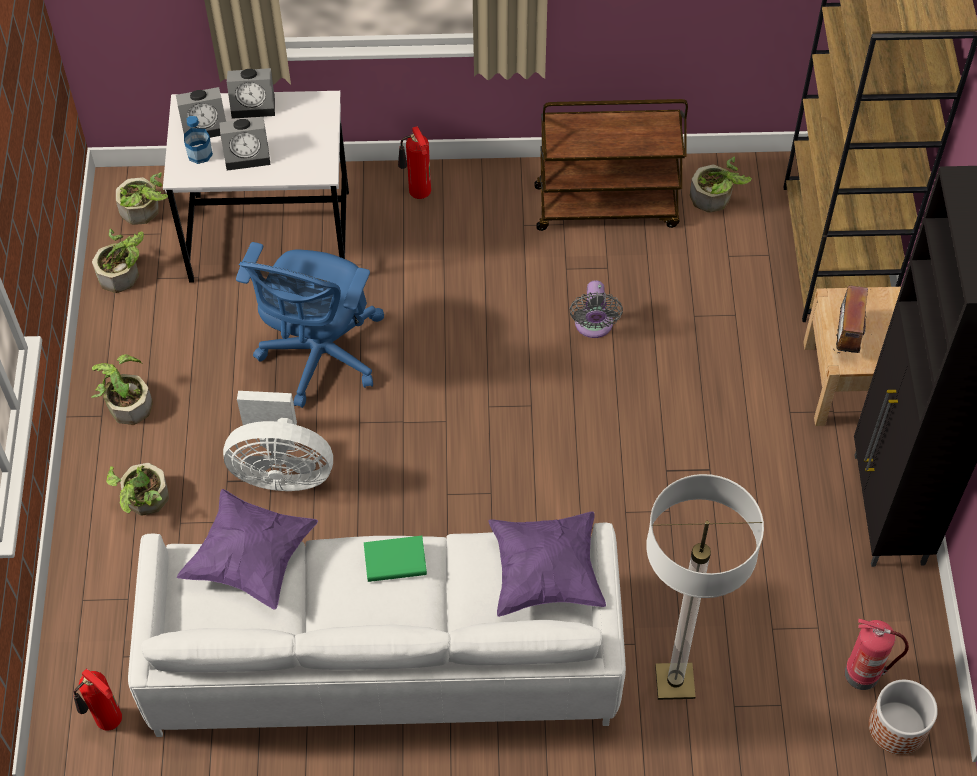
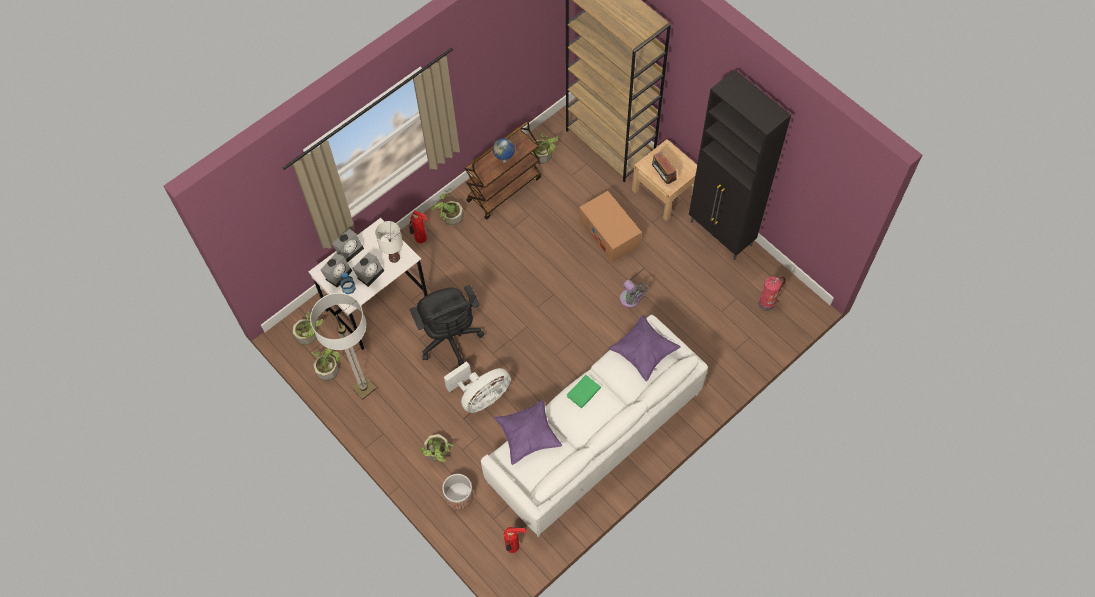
camera: 40 degrees left, 5 degrees up
(126, 402) = (388, 420): potted plant -> potted plant (449, 216)
(301, 157) = (394, 258): none -> white table lamp
(320, 357) = (450, 339): blue office chair -> black office chair
(593, 326) = (547, 243): grey fan -> grey fan (631, 300)
(611, 143) = (505, 161): none -> globe
(675, 682) = (706, 359): floor lamp -> floor lamp (364, 388)
(704, 380) = (609, 233): none -> cardboard box
(897, 727) = (795, 313): planter -> planter (458, 496)

